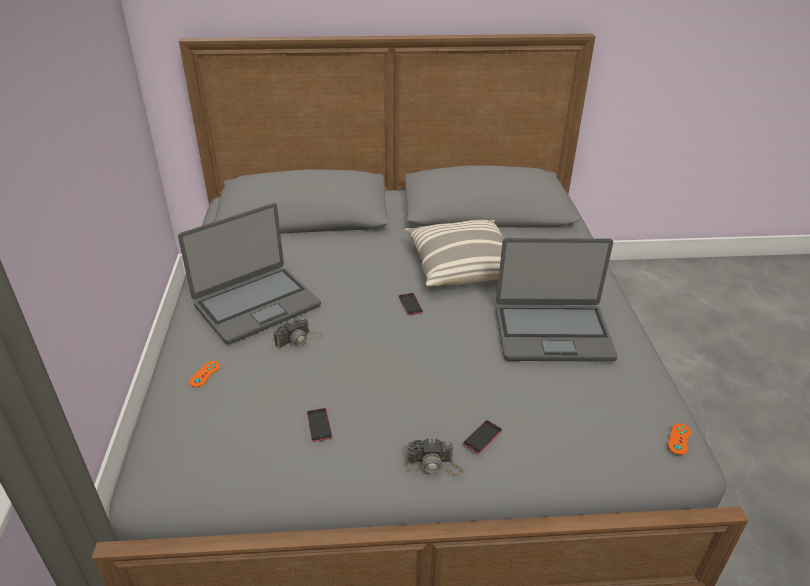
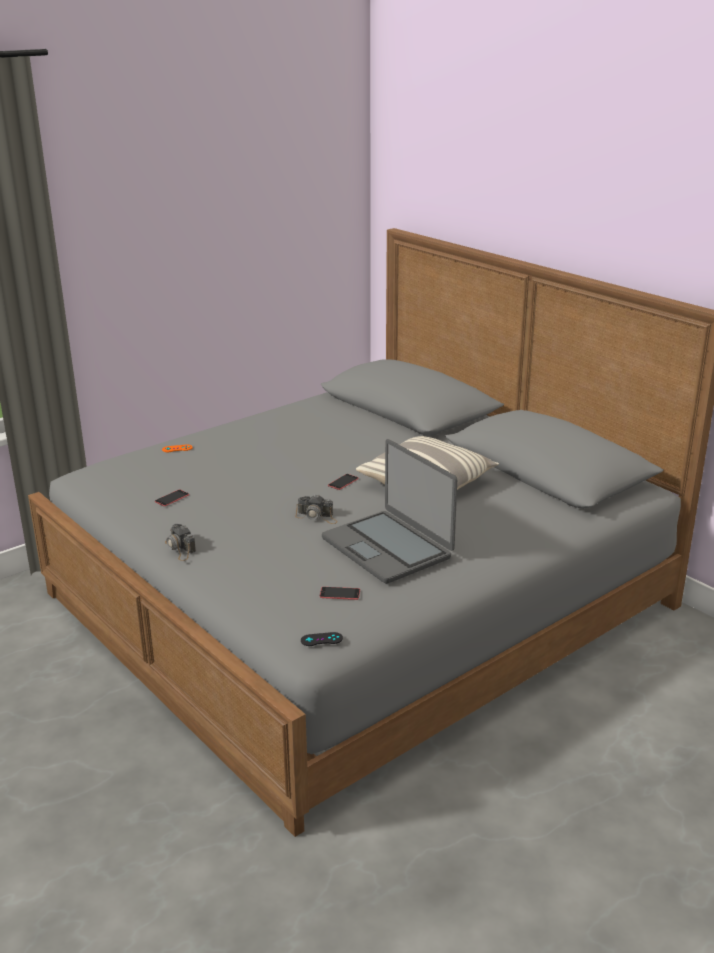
camera: 55 degrees right, 10 degrees down
(256, 305) = (265, 434): laptop -> none
(298, 340) = (246, 461): camera -> camera (317, 517)
(482, 437) = (225, 556): phone -> phone (340, 593)
(679, 439) = (321, 639): orange game controller -> black game controller

